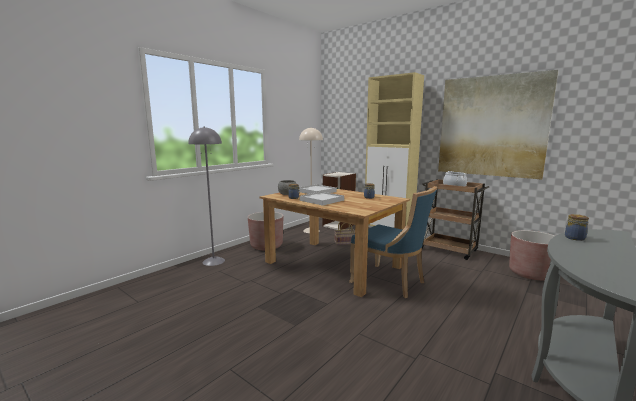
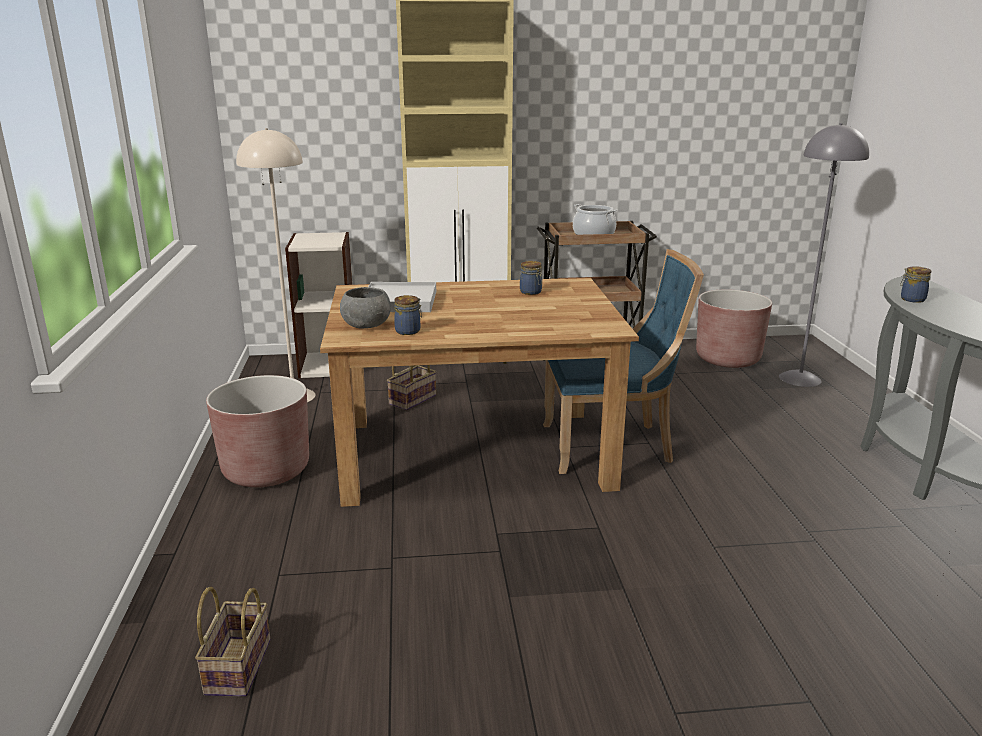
camera: 45 degrees left, 10 degrees up
(172, 285) = (237, 665): none -> basket
(214, 261) = (213, 561): grey floor lamp -> grey floor lamp (799, 378)
(322, 200) = (477, 321): white tray -> none
(491, 126) = (636, 113): picture -> none

